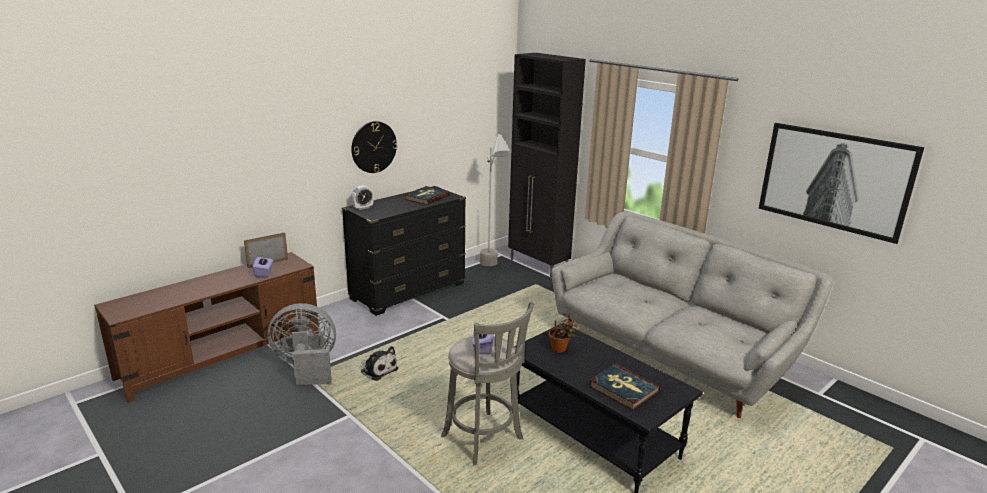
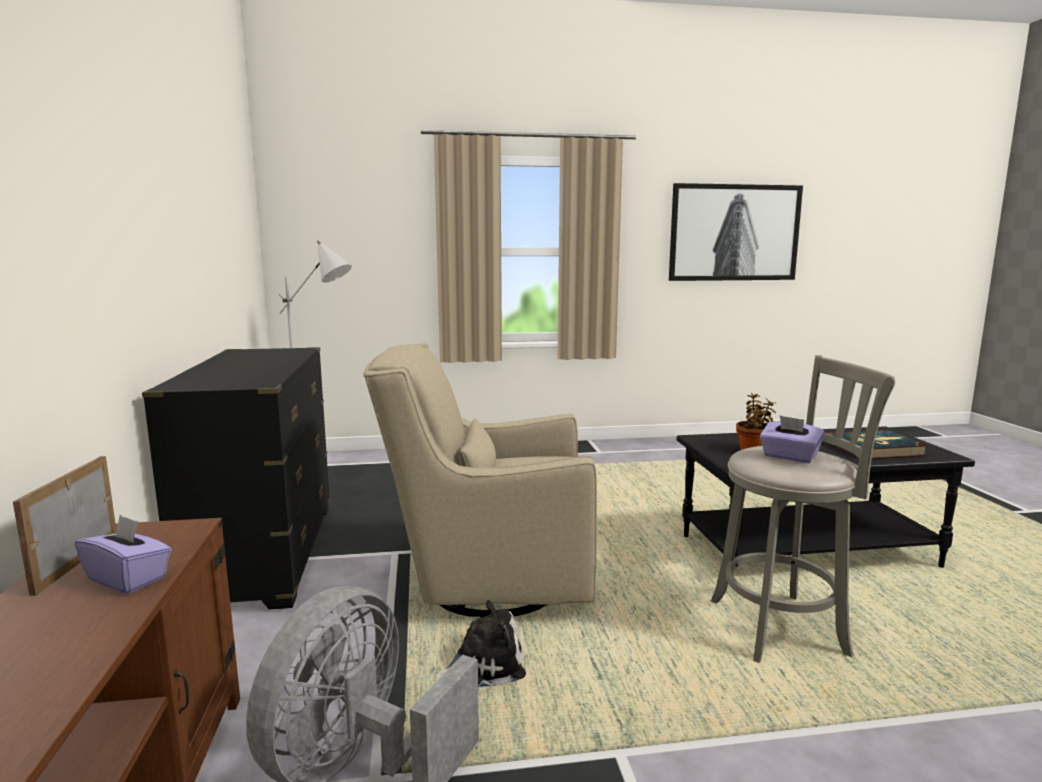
camera: 55 degrees left, 10 degrees down
(363, 208) = (195, 383): alarm clock -> none
(374, 147) = (159, 255): wall clock -> none
(426, 197) = (264, 357): book -> none
(443, 347) = (486, 579): none -> beige armchair
(538, 265) = (371, 458): black cabinet -> none
(671, 354) = (662, 466): grey sofa -> none

